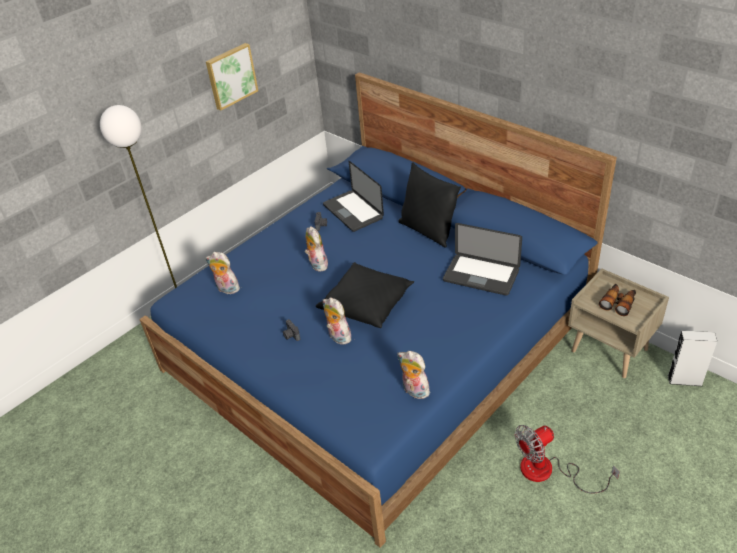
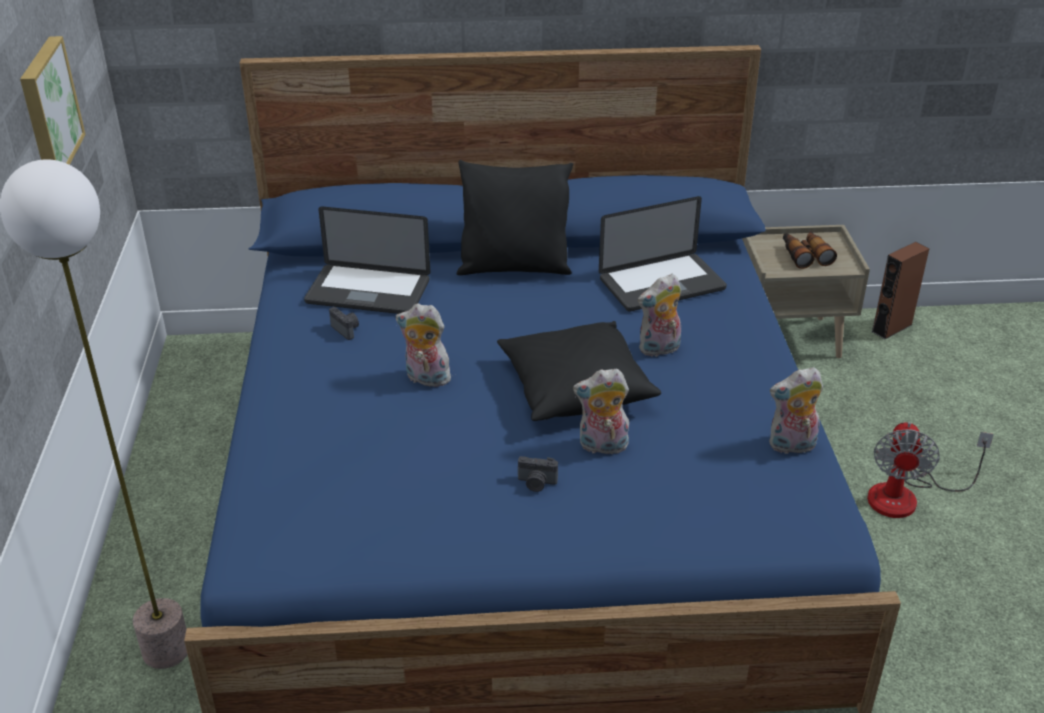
camera: 50 degrees left, 5 degrees down
(226, 289) = (336, 484): plush toy -> plush toy (659, 349)
(684, 380) = (891, 328): grey speaker -> brown speaker

